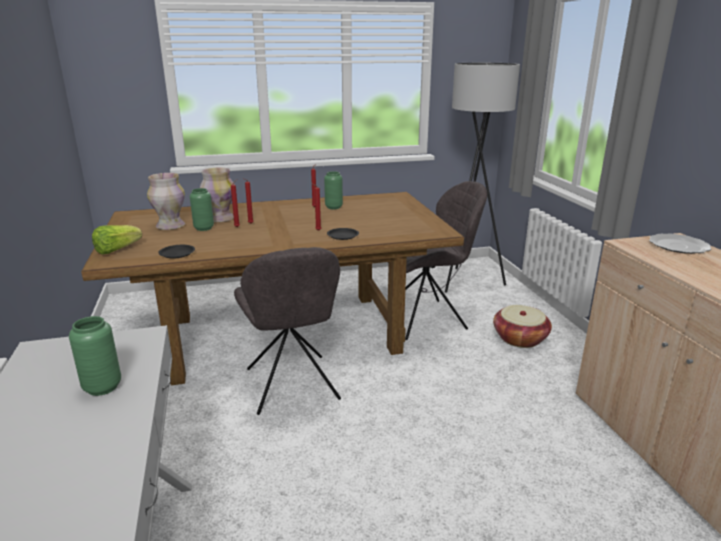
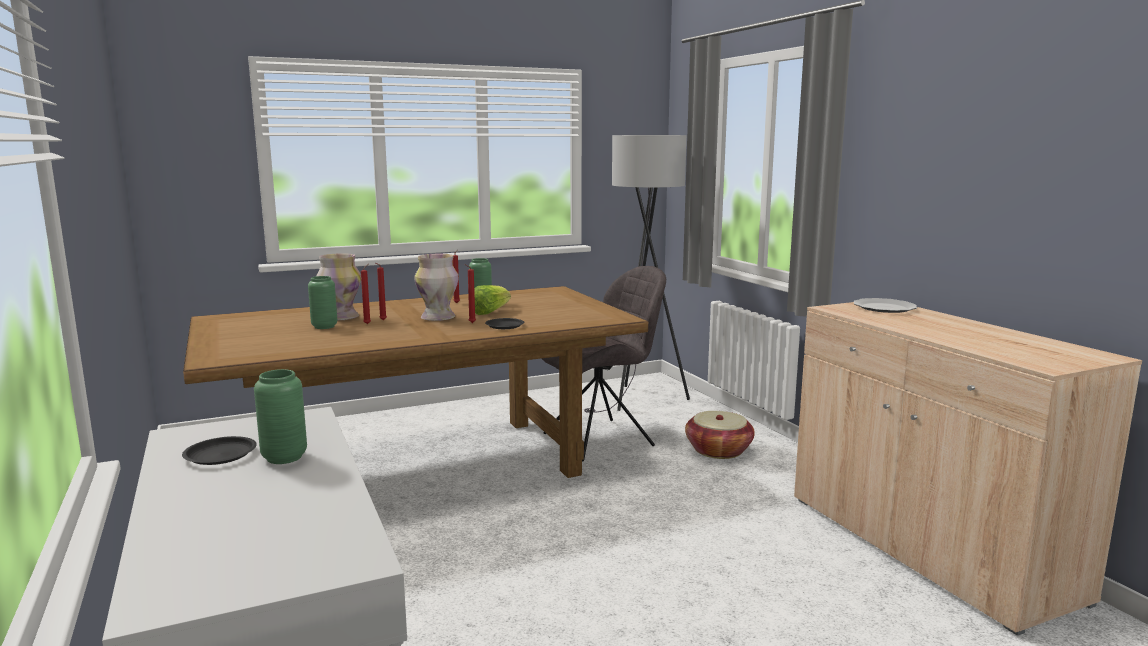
camera: 10 degrees left, 10 degrees down
(117, 250) = (220, 350): lettuce -> lettuce (489, 312)
(170, 226) = (278, 326): vase -> vase (437, 318)
(177, 254) = (303, 350): black plate -> black plate (220, 455)
(292, 386) = (451, 519): grey chair -> none

